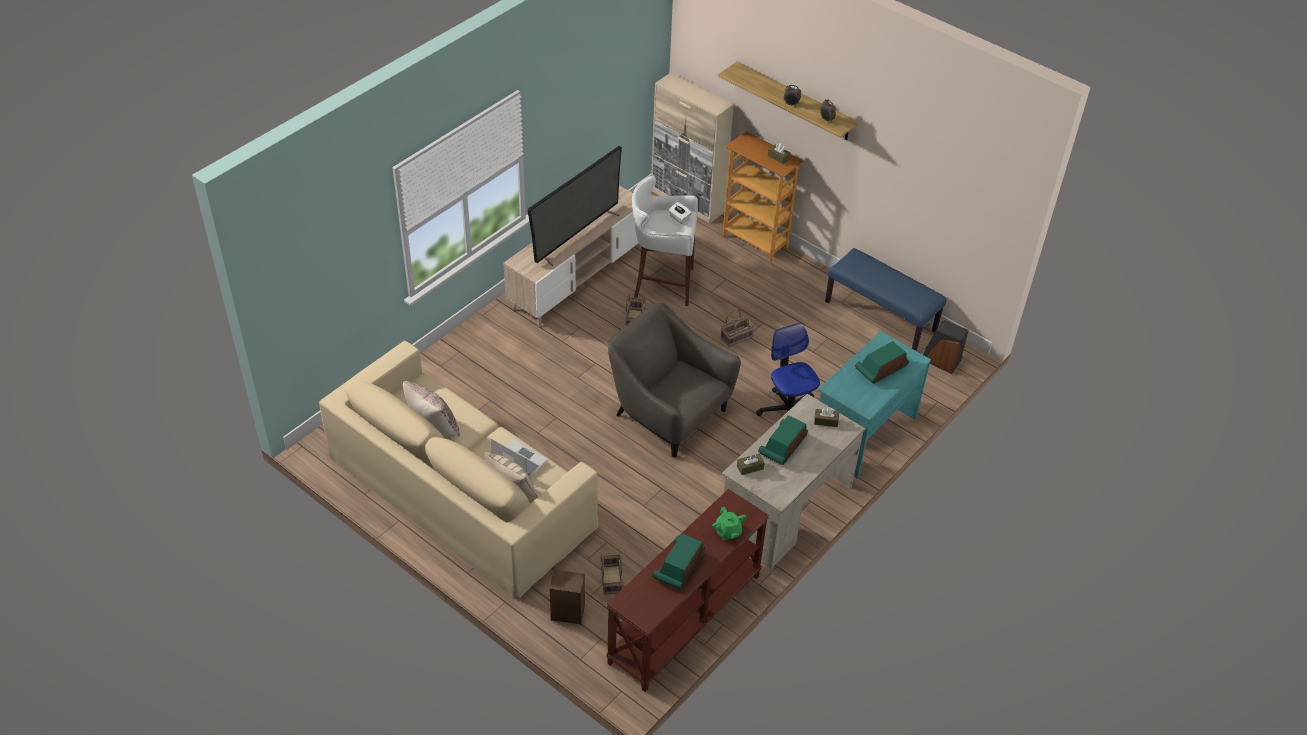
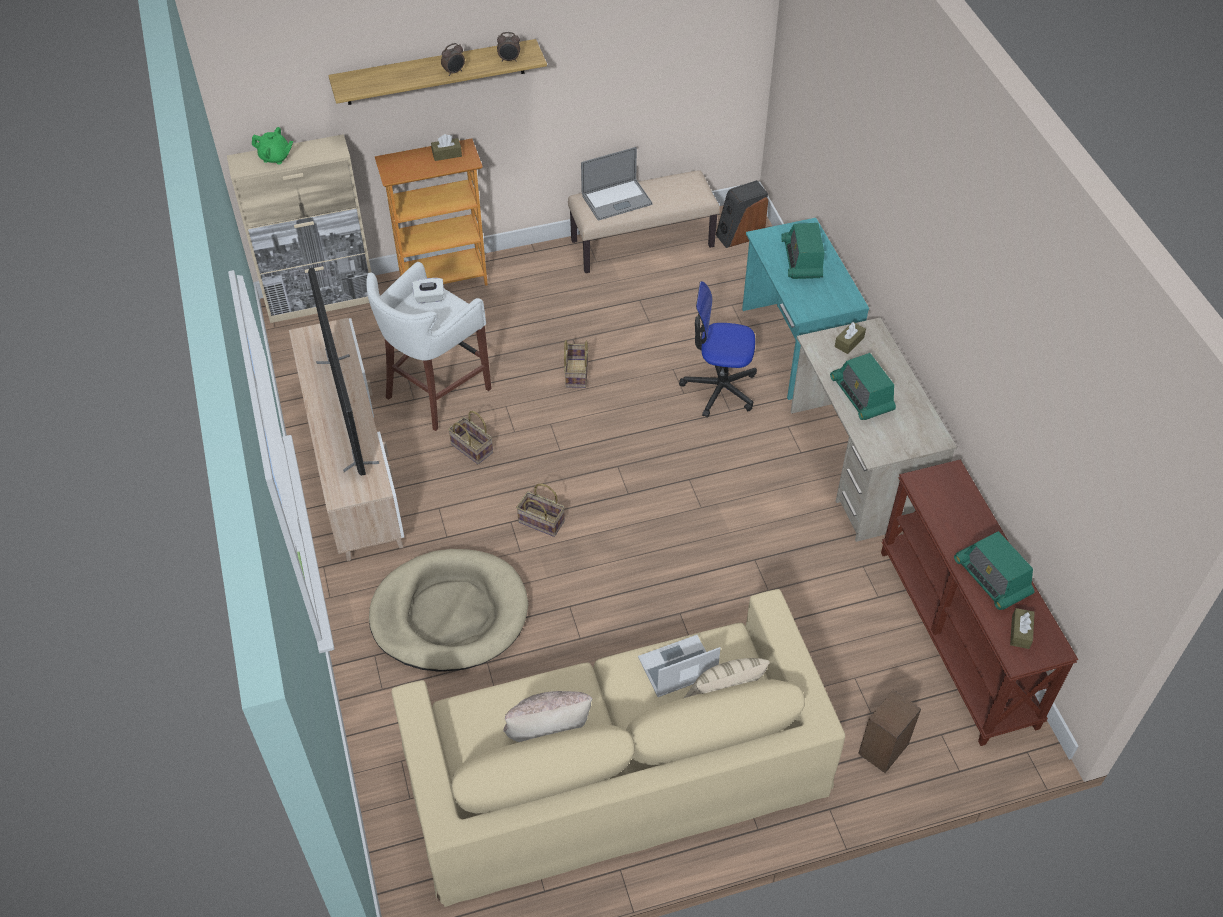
camera: 55 degrees left, 5 degrees up
(510, 369) = (449, 614): none -> beige dog bed
(610, 579) = (859, 680): basket -> basket (540, 522)
(668, 413) = (644, 494): grey armchair -> none
(728, 532) = (965, 507): green teapot -> green teapot (275, 157)
(750, 467) = (876, 440): brown tissue box -> brown tissue box (1020, 632)
(870, 269) = (616, 200): none -> laptop
(881, 316) = (642, 243): blue bench -> beige bench

